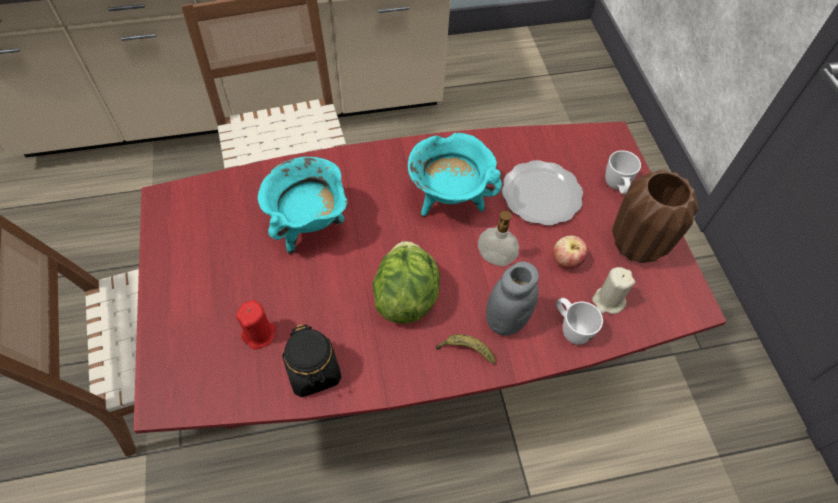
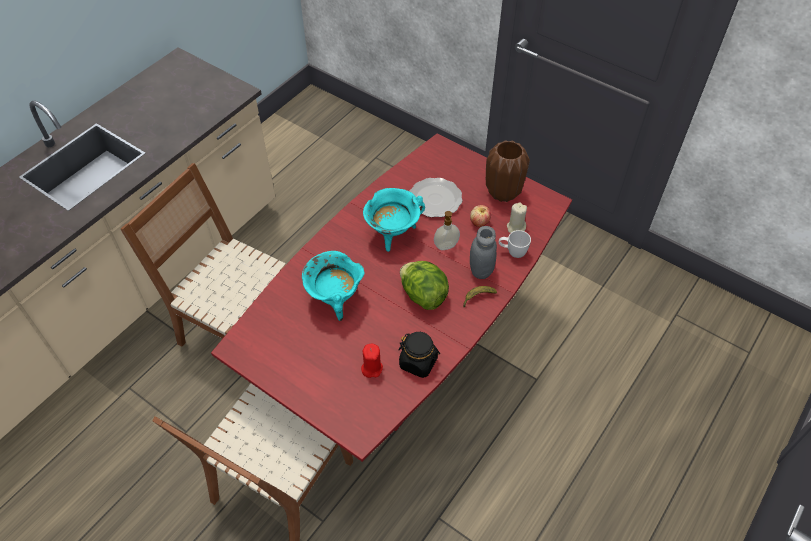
camera: 40 degrees left, 5 degrees down
(616, 187) = (466, 170): white mug -> none

